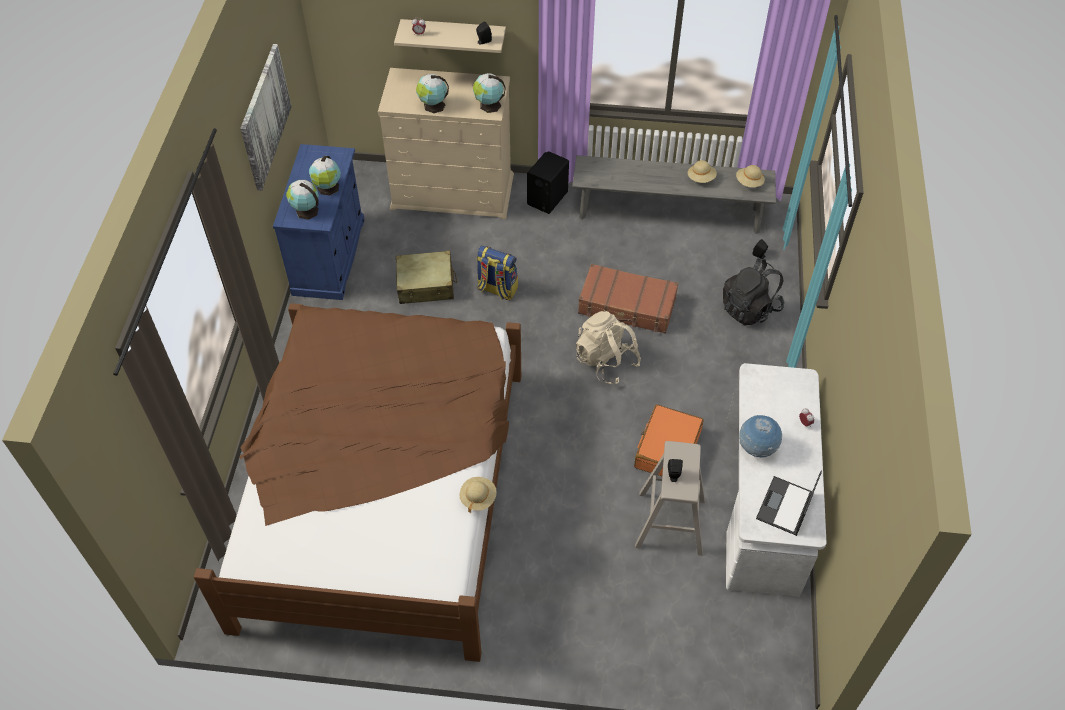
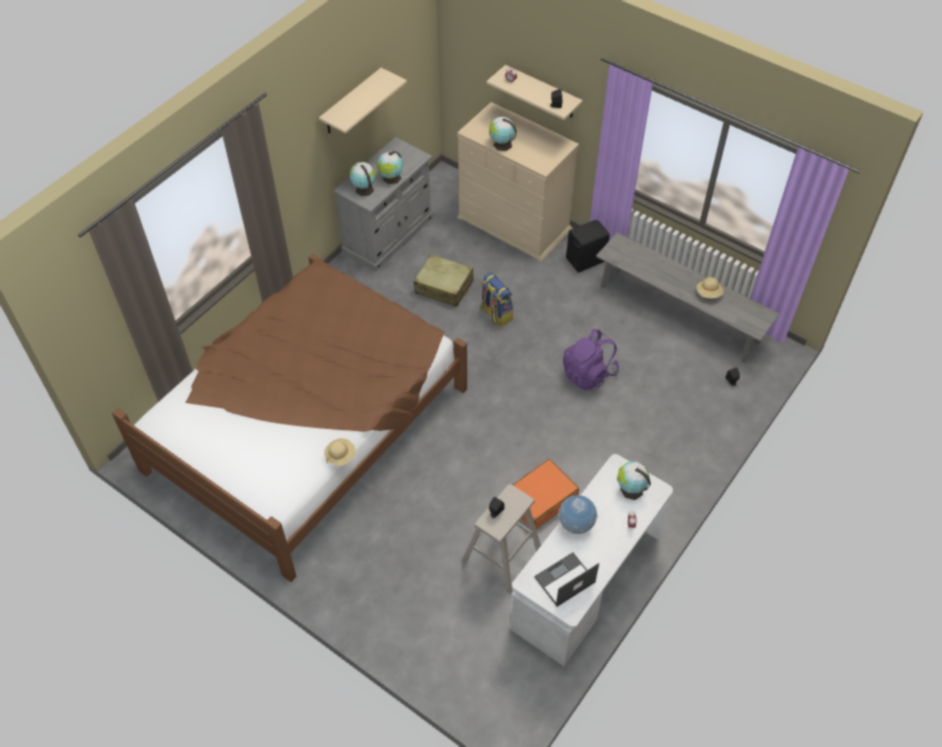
camera: 30 degrees right, 0 degrees up
(265, 116) = (351, 102): picture -> beige shelf
(329, 257) = (388, 235): blue cabinet -> grey cabinet
(489, 105) = (545, 160): globe -> globe (630, 489)
(606, 361) = (541, 408): beige backpack -> none
(627, 306) = (589, 373): brown suitcase -> purple backpack
(749, 182) = (748, 314): beige hat -> none
(750, 308) = (691, 421): black backpack -> none

